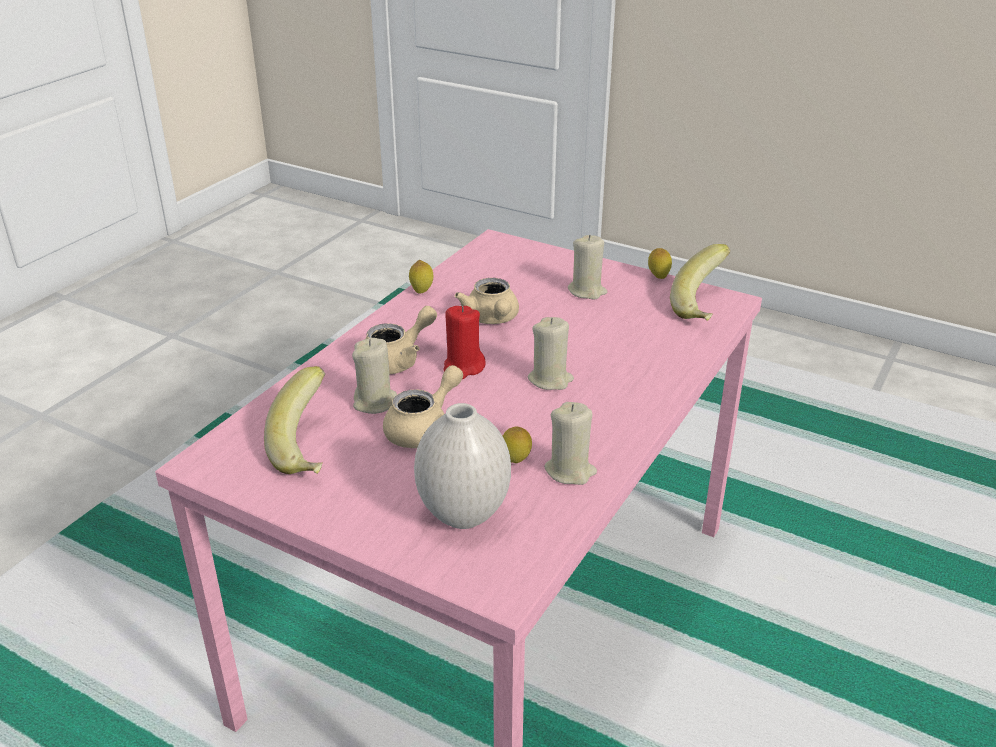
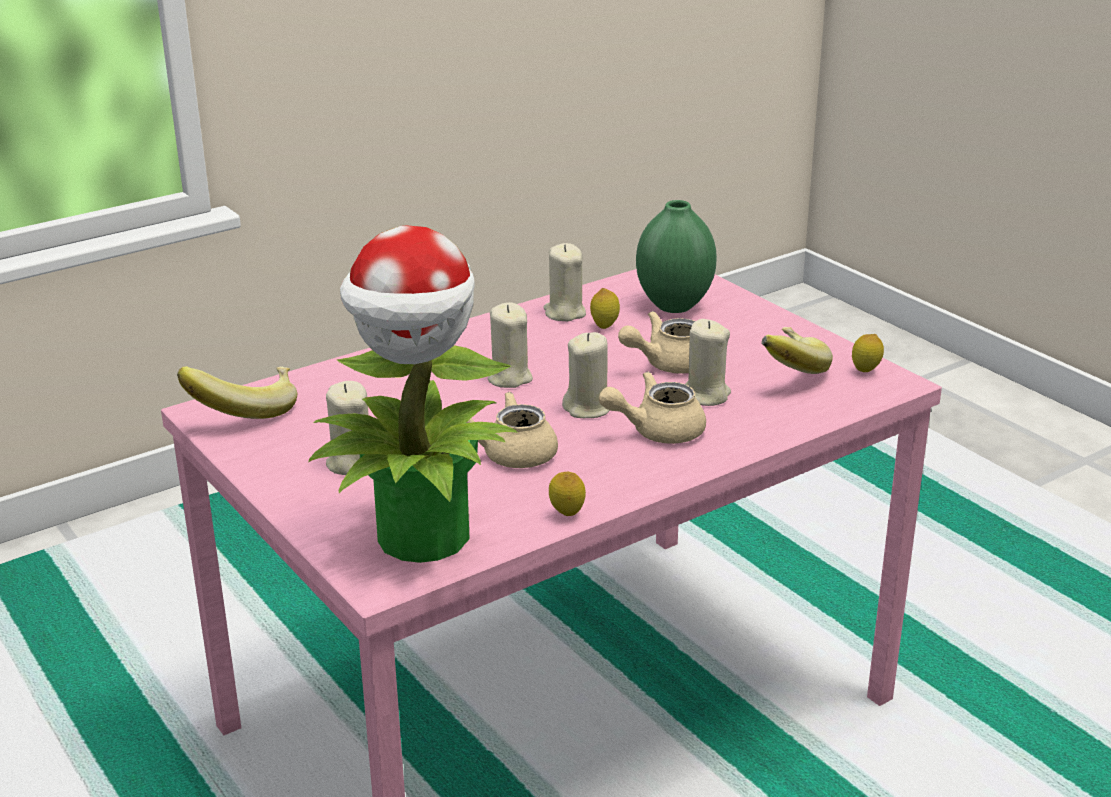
camera: 155 degrees left, 5 degrees down
(463, 367) = (588, 408): red candle -> beige candle
(464, 516) = (674, 305): white vase -> green vase
(492, 319) = (508, 453): beige teapot -> beige teapot turned 105 degrees counterclockwise
(494, 263) = (424, 538): none -> potted plant
(658, 277) = (236, 460): lemon -> lemon (865, 372)

